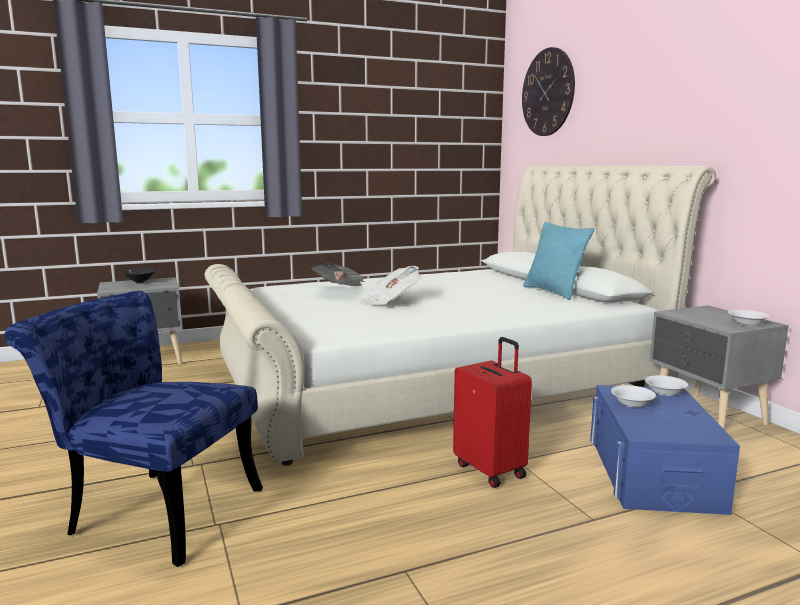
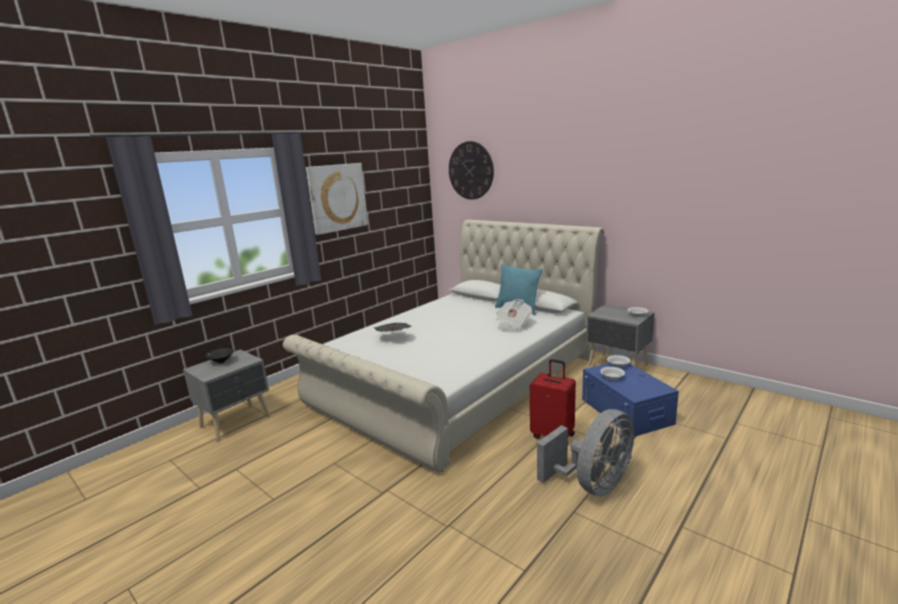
camera: 25 degrees left, 5 degrees up
(154, 510) = (398, 532): blue chair -> none
(346, 115) = (337, 197): none -> picture
(390, 302) = (437, 340): newspaper -> newspaper (512, 325)
(478, 548) = (593, 484): none -> grey fan

